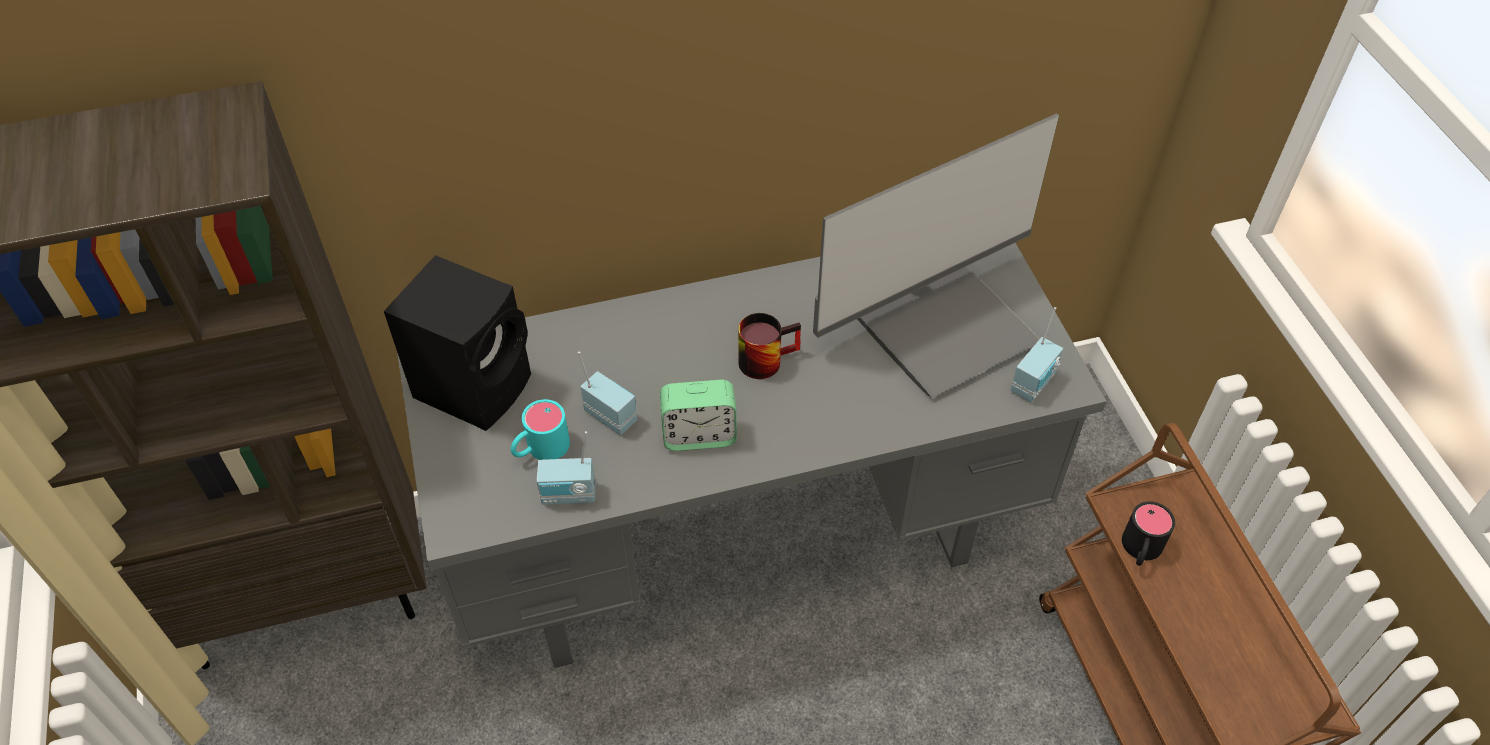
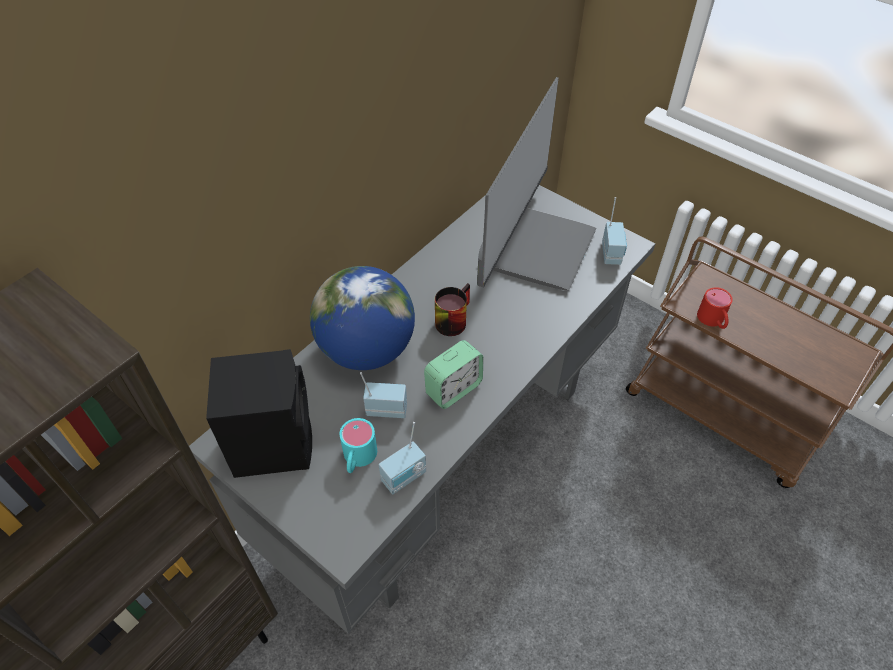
camera: 35 degrees left, 0 degrees up
(645, 341) = (367, 349): none -> globe
(1140, 550) = (713, 321): black mug -> red mug

